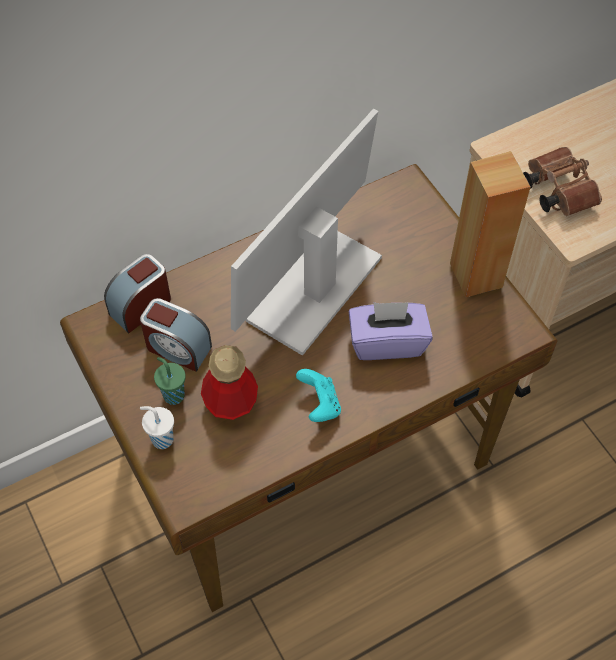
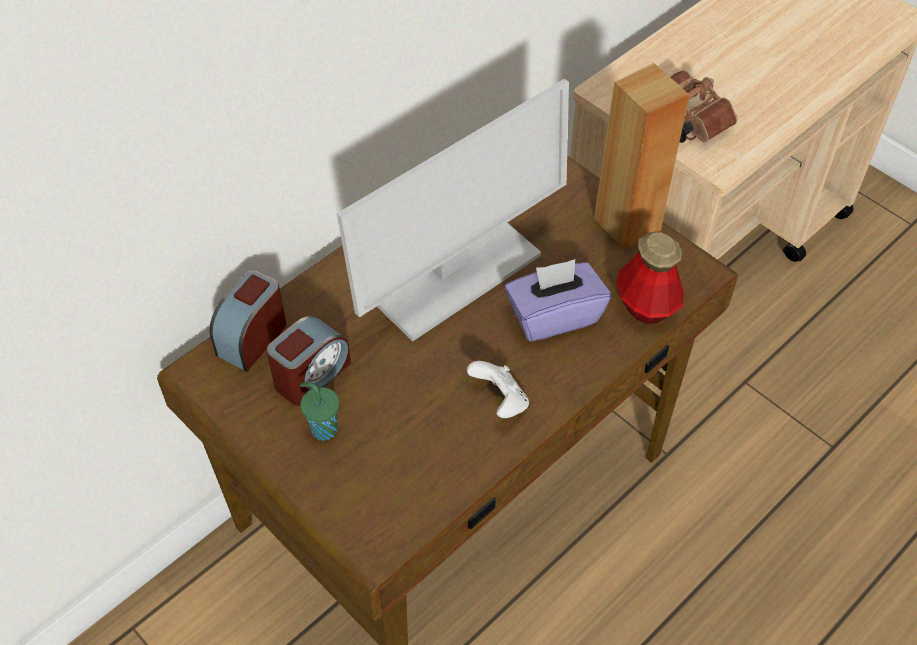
camera: 15 degrees left, 5 degrees down
(161, 439) = (324, 482): white cup -> none
(177, 348) = (311, 375): alarm clock -> alarm clock turned 60 degrees counterclockwise
(231, 402) = (394, 421): bottle -> bottle (646, 306)
(315, 288) = (451, 275): monitor -> monitor turned 150 degrees counterclockwise
(319, 405) = (500, 401): turquoise game controller -> white game controller

